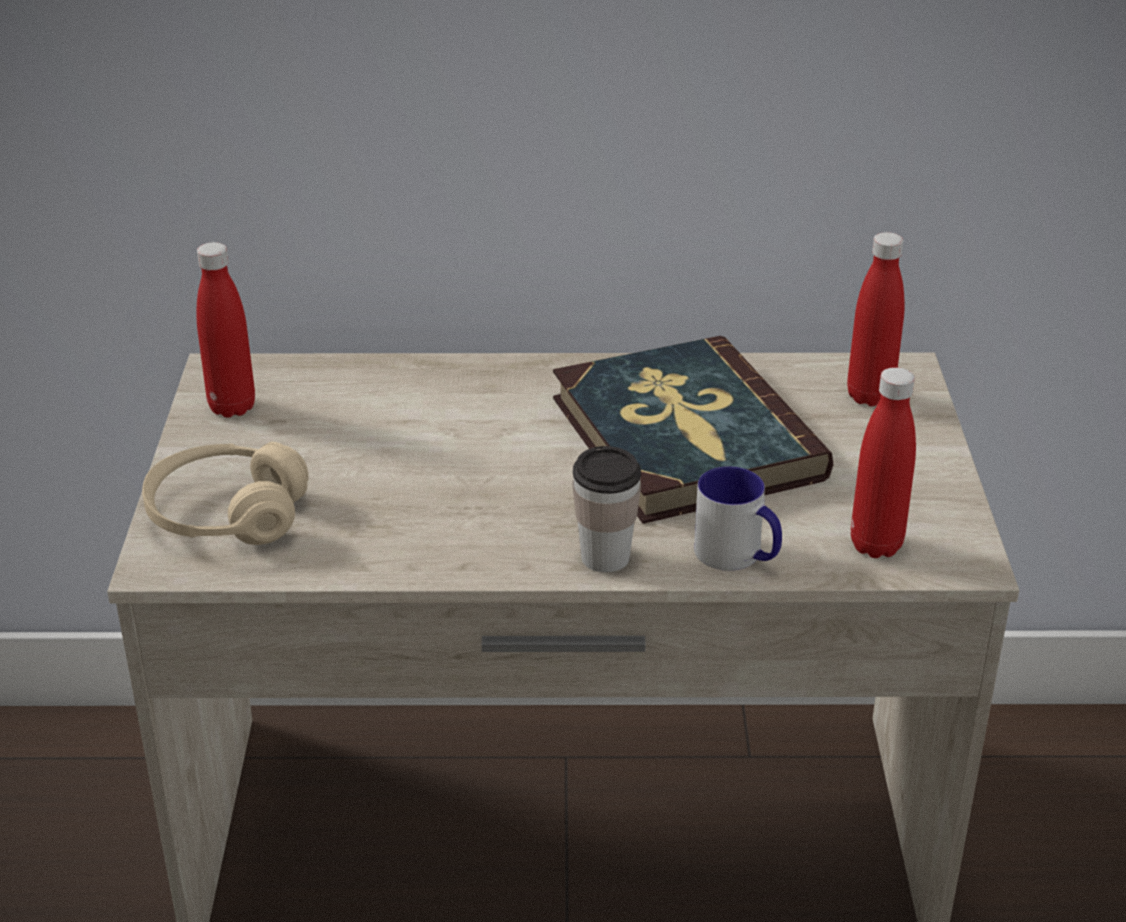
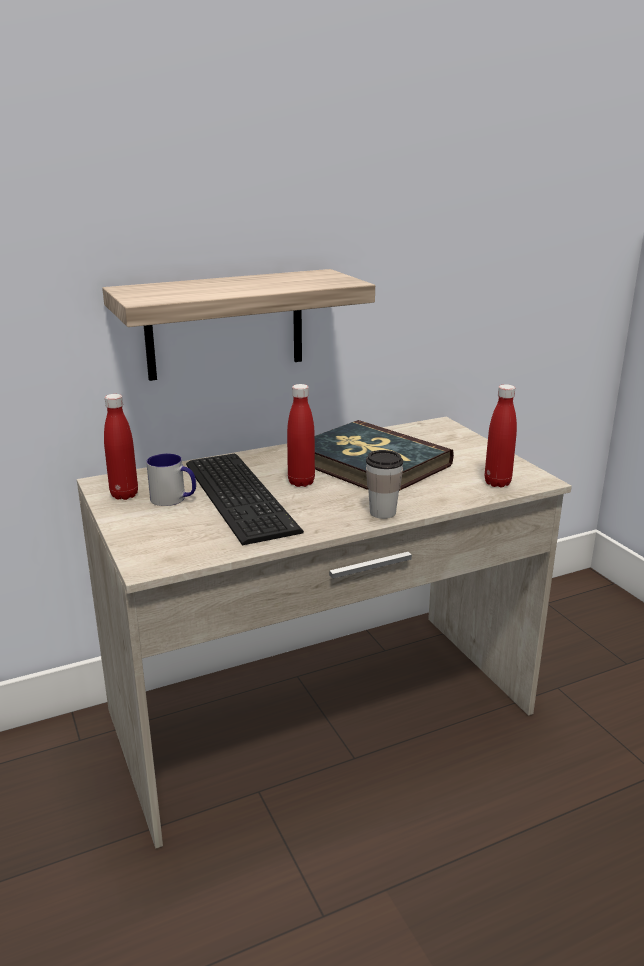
camera: 25 degrees left, 10 degrees down
(227, 515) = (166, 538): beige headphones -> none
(409, 454) = (242, 494): none -> keyboard
(469, 127) = (225, 324): none -> shelf
(738, 556) = (442, 499): mug -> mug (174, 499)
(869, 396) = (436, 434): red bottle -> red bottle (301, 482)

